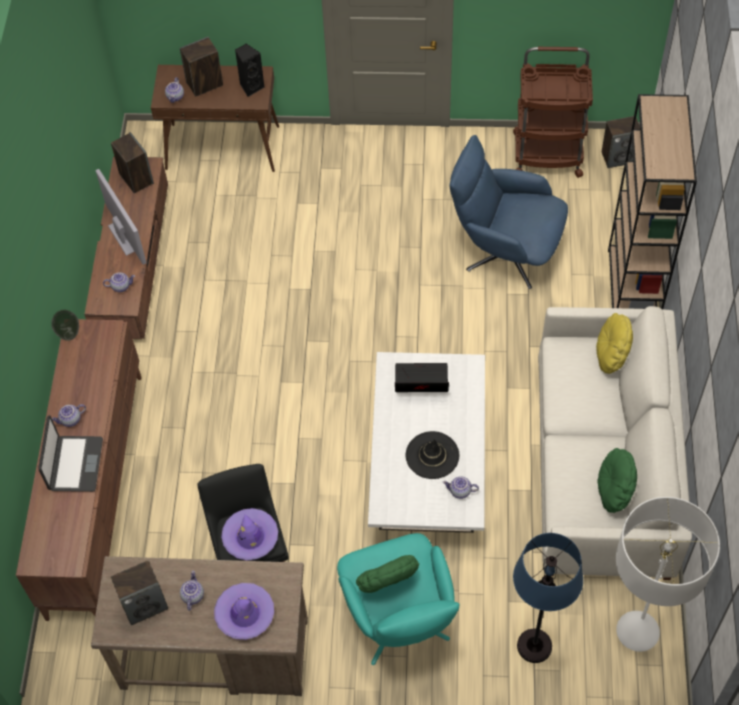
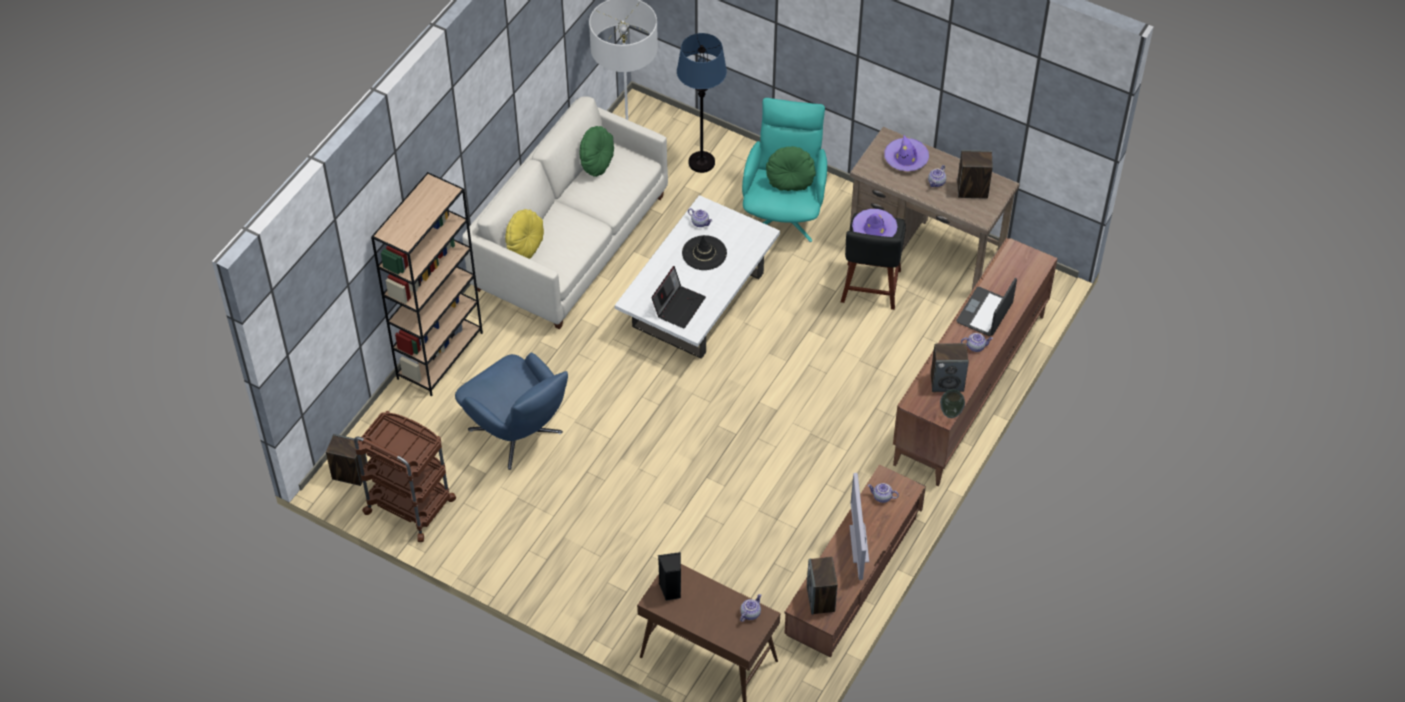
camera: 155 degrees left, 5 degrees down
(204, 84) = (714, 615): speaker -> speaker (947, 382)
(420, 382) = (678, 306): laptop -> laptop turned 90 degrees counterclockwise

